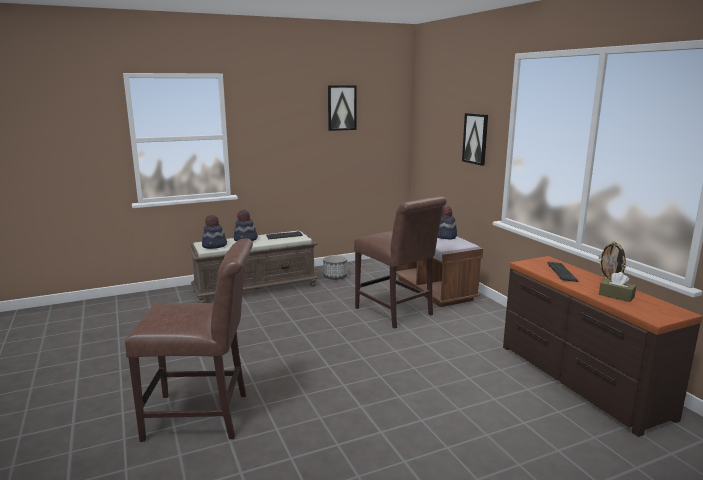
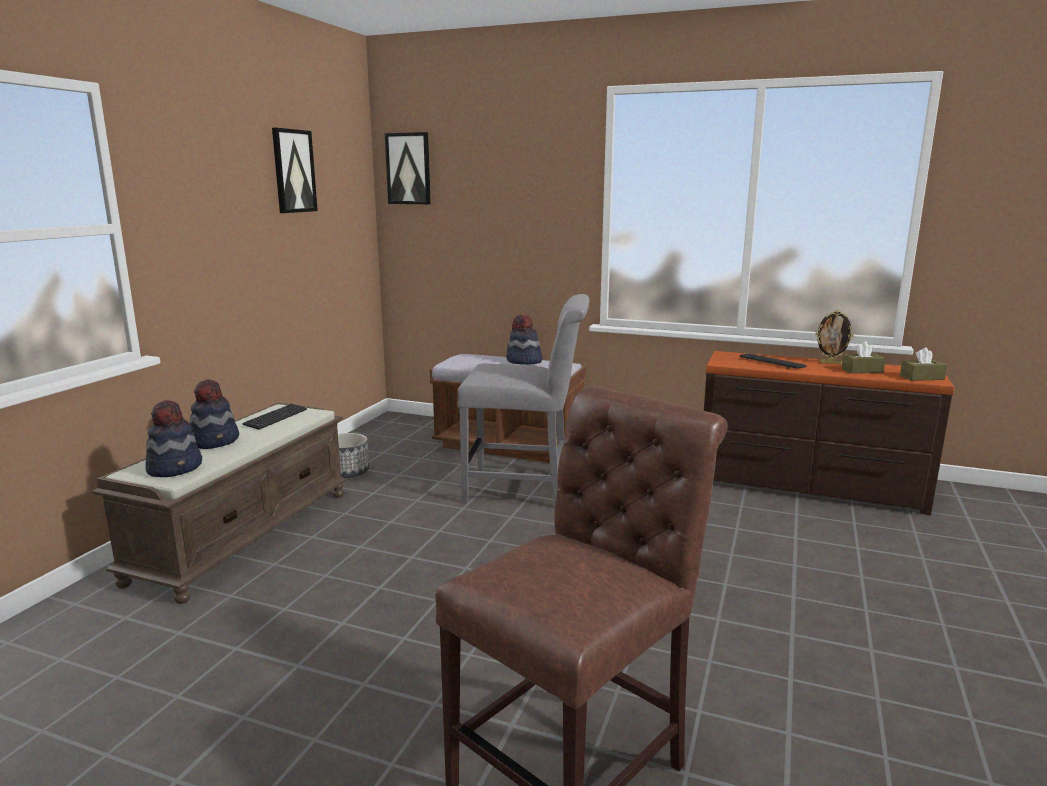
camera: 45 degrees left, 0 degrees up
(396, 313) = (524, 489): brown chair -> grey chair
(475, 138) = (534, 212): picture -> picture (408, 168)
(651, 314) = (922, 377): none -> brown tissue box

